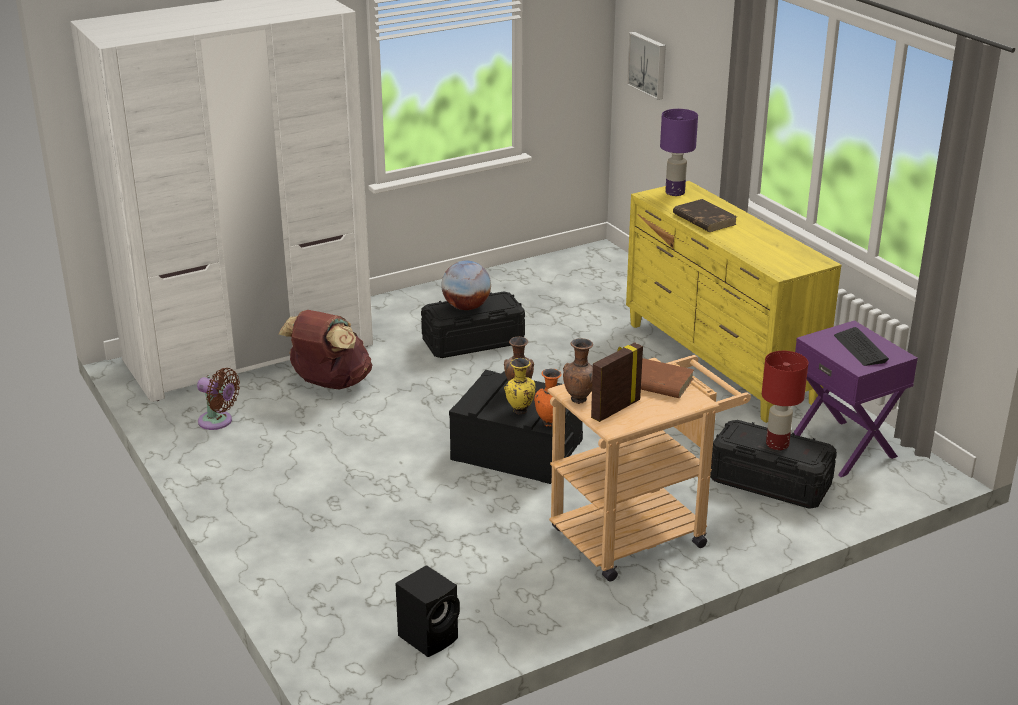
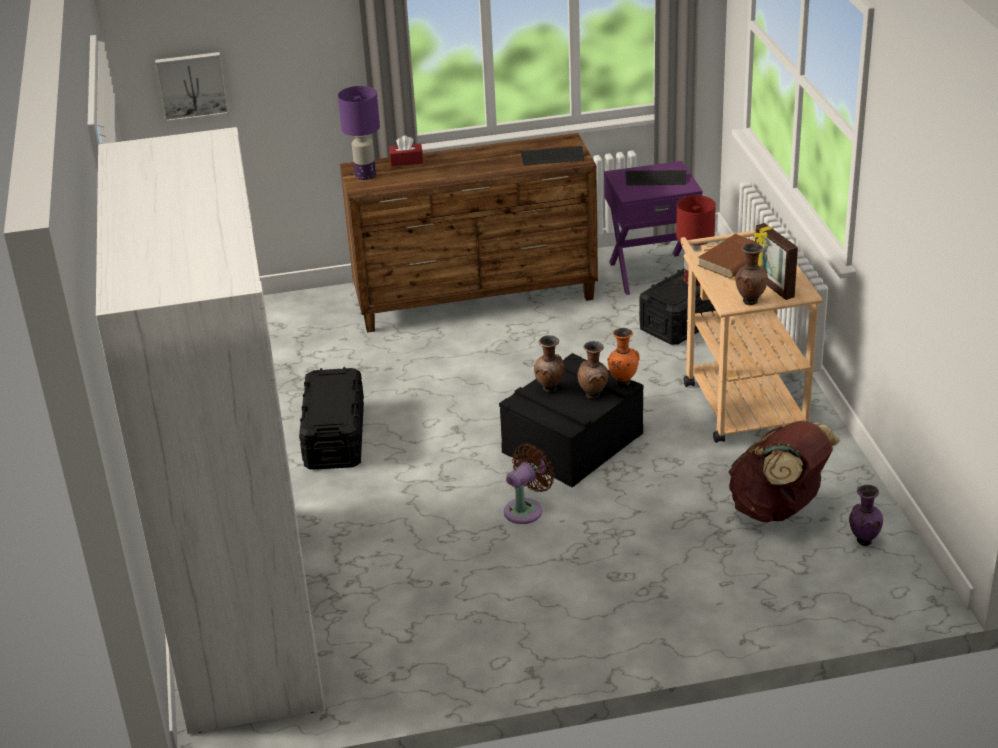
camera: 70 degrees left, 5 degrees up
(218, 422) = (406, 652): brown fan -> brown fan (526, 509)
(329, 384) = (366, 553): brown backpack -> brown backpack (778, 509)
(430, 636) = (863, 540): black speaker -> purple vase
(466, 307) = (330, 402): globe -> none
(520, 412) = (593, 395): yellow vase -> brown vase
(704, 219) = (440, 173): brown book -> none
(714, 203) = (406, 161): none -> red tissue box
(719, 364) = (476, 300): yellow dresser -> brown dresser
(776, 260) = (552, 157): none -> keyboard

